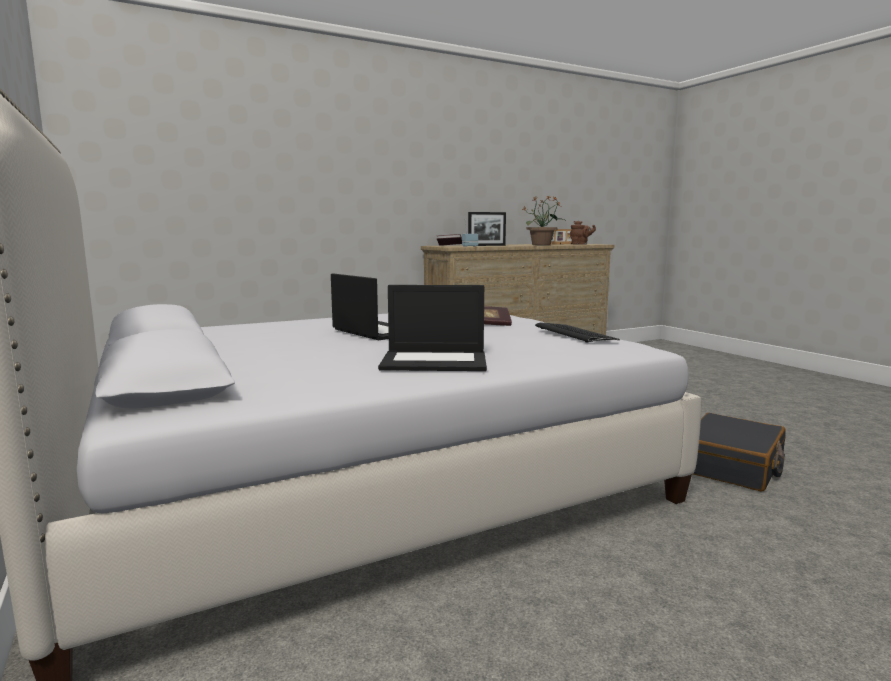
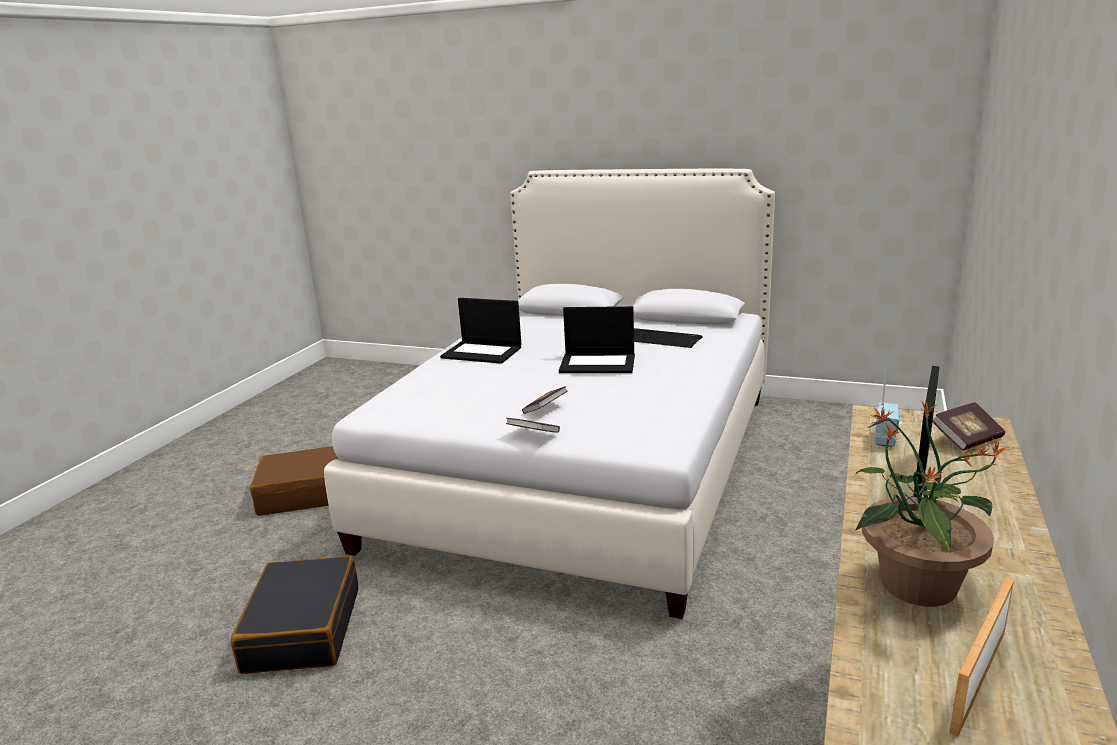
camera: 140 degrees right, 10 degrees up
(435, 361) = (483, 352): laptop -> laptop turned 120 degrees counterclockwise
(527, 319) = (533, 435): none -> book
(574, 334) = (438, 409): keyboard -> keyboard (661, 339)
(580, 244) = (885, 696): brown teapot -> none
(735, 608) = (307, 493): none -> brown suitcase

